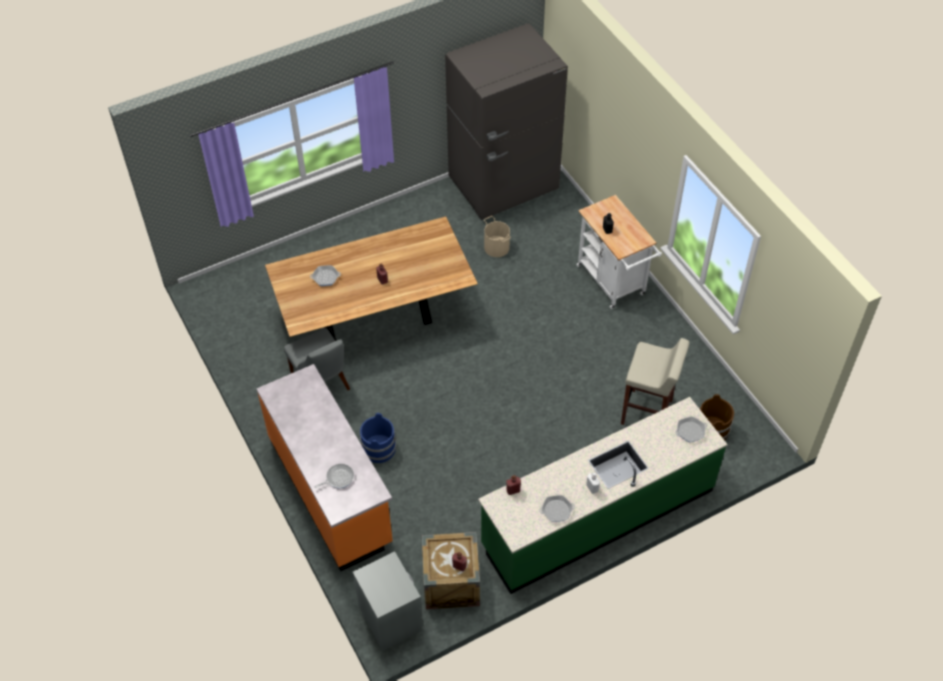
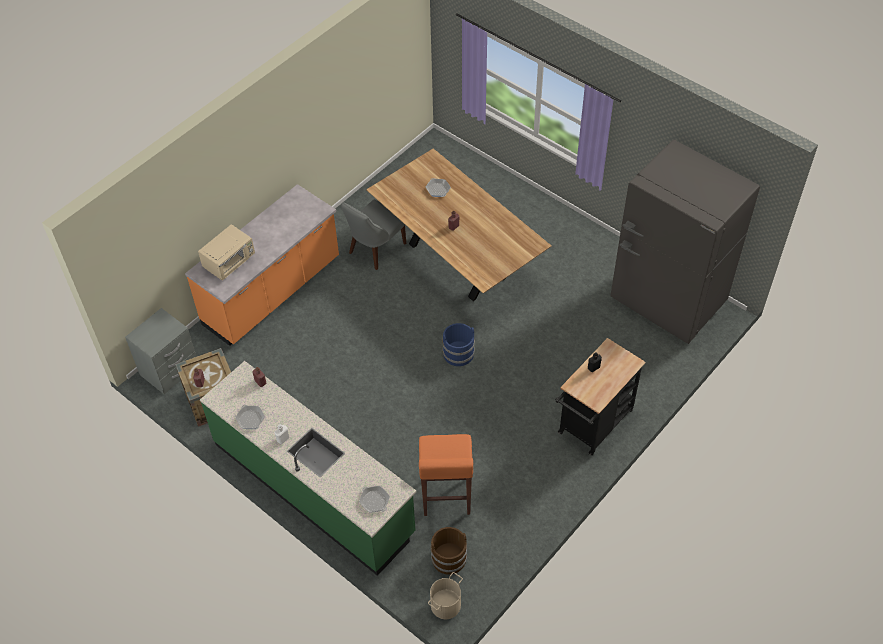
camera: 70 degrees right, 0 degrees up
(338, 478) = (230, 262): frying pan -> beige microwave
(378, 448) = (325, 309): blue bucket -> blue bucket (458, 353)
(497, 247) = (586, 320): beige bucket -> beige bucket (446, 605)
(613, 283) = (592, 426): white cart -> black cart
(647, 412) = (446, 497): beige stool -> orange stool

